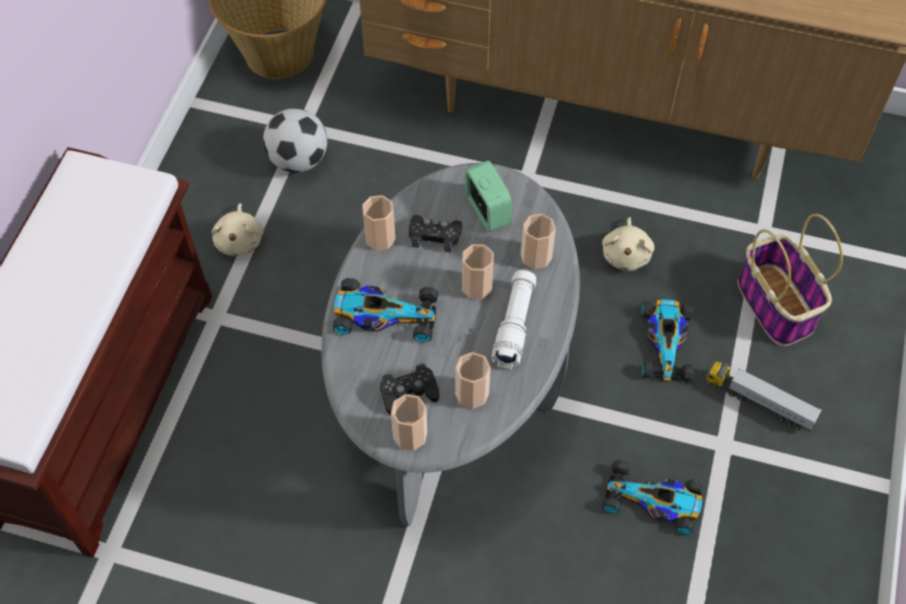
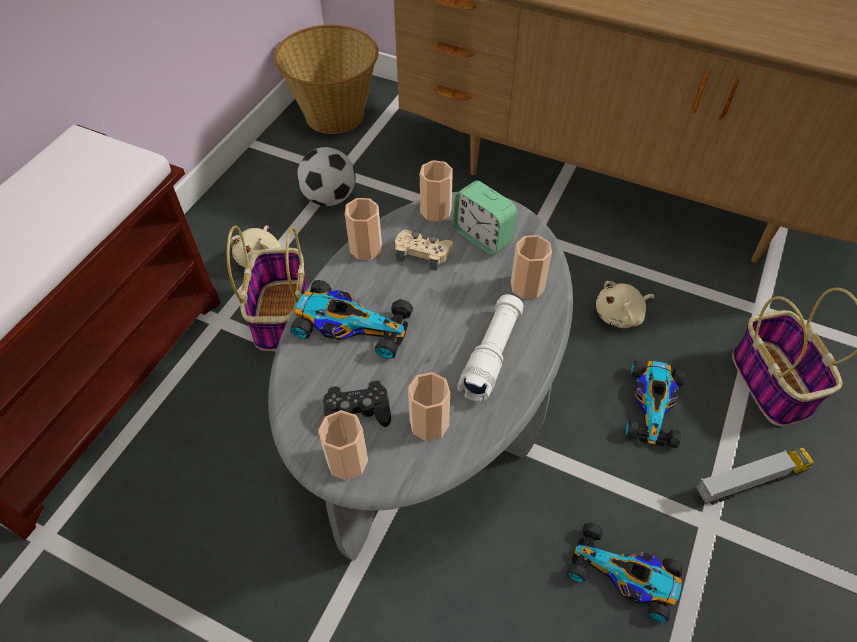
camera: 10 degrees right, 5 degrees down
(280, 301) = (282, 315): none -> basket
(435, 236) = (423, 253): black game controller -> beige game controller
(477, 286) = (457, 308): cup -> cup (436, 211)
(487, 211) = (483, 236): alarm clock -> alarm clock turned 150 degrees clockwise
(626, 254) = (620, 315): beige plush toy -> beige plush toy turned 45 degrees clockwise
(758, 402) = (749, 481): toy truck -> toy truck turned 120 degrees clockwise

